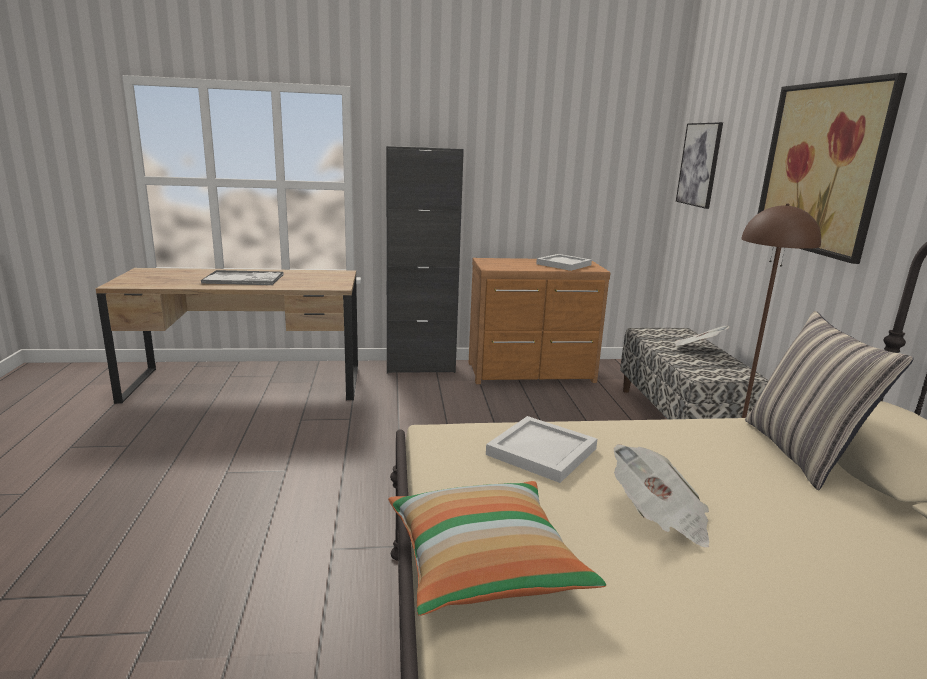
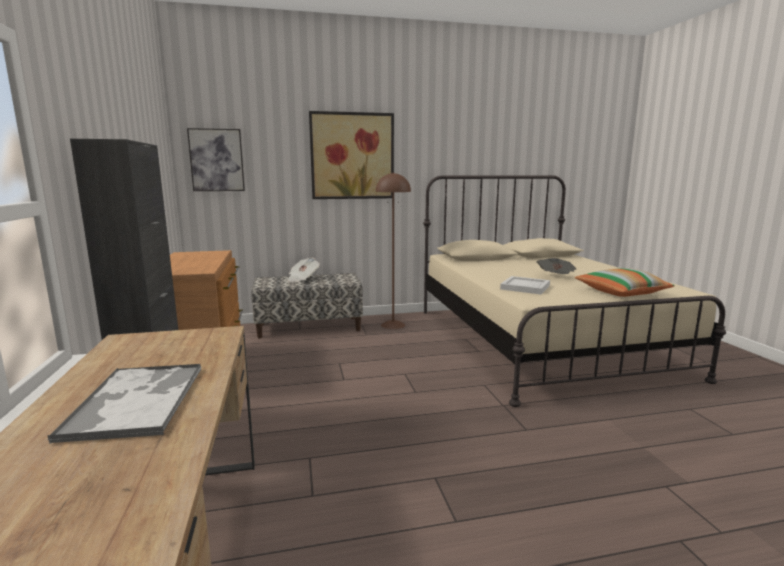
camera: 95 degrees left, 5 degrees down
(564, 264) = (196, 256): white tray -> none
(801, 453) = (480, 262): pillow -> none

